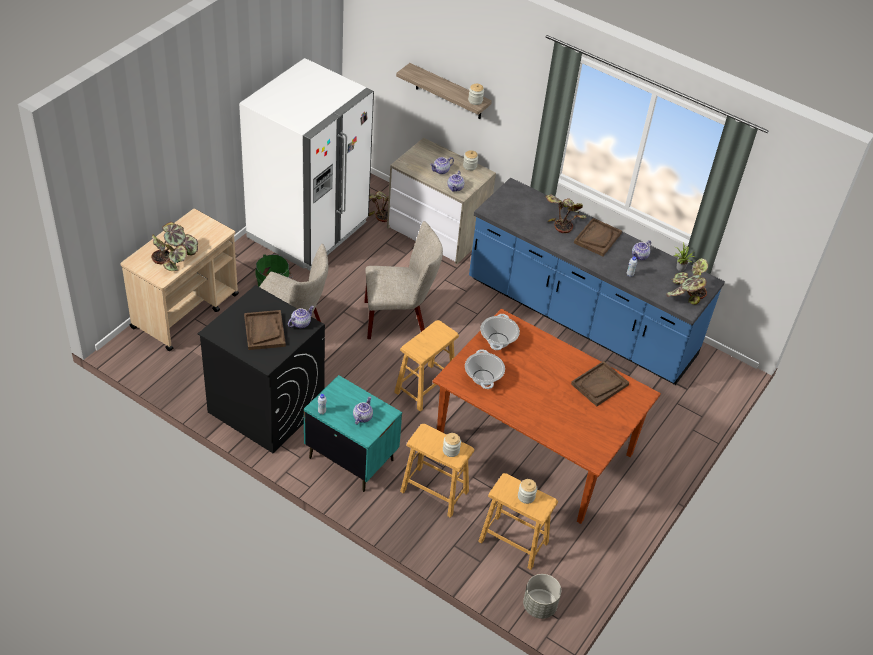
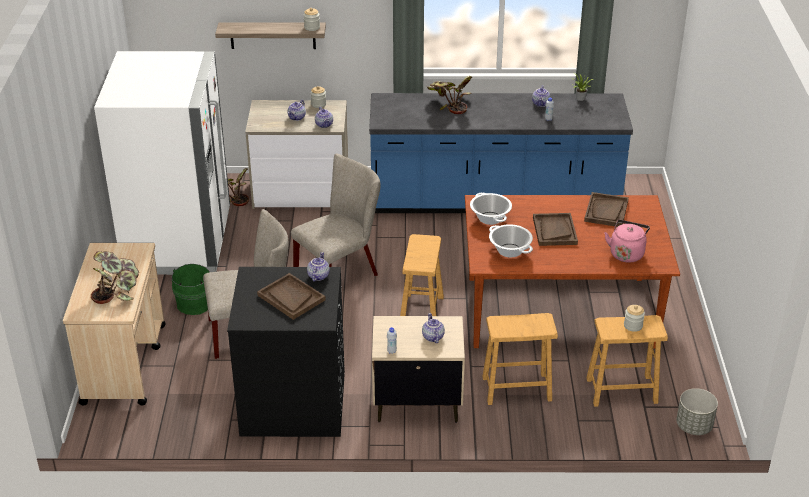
camera: 30 degrees left, 10 degrees down
(351, 458) = (416, 402): turquoise nightstand -> beige nightstand
(451, 450) = (534, 324): jar -> none
(574, 432) = (626, 253): none -> pink kettle
(597, 238) = (493, 105): brown tray -> brown tray (554, 231)
(684, 295) = (605, 115): potted plant -> none

